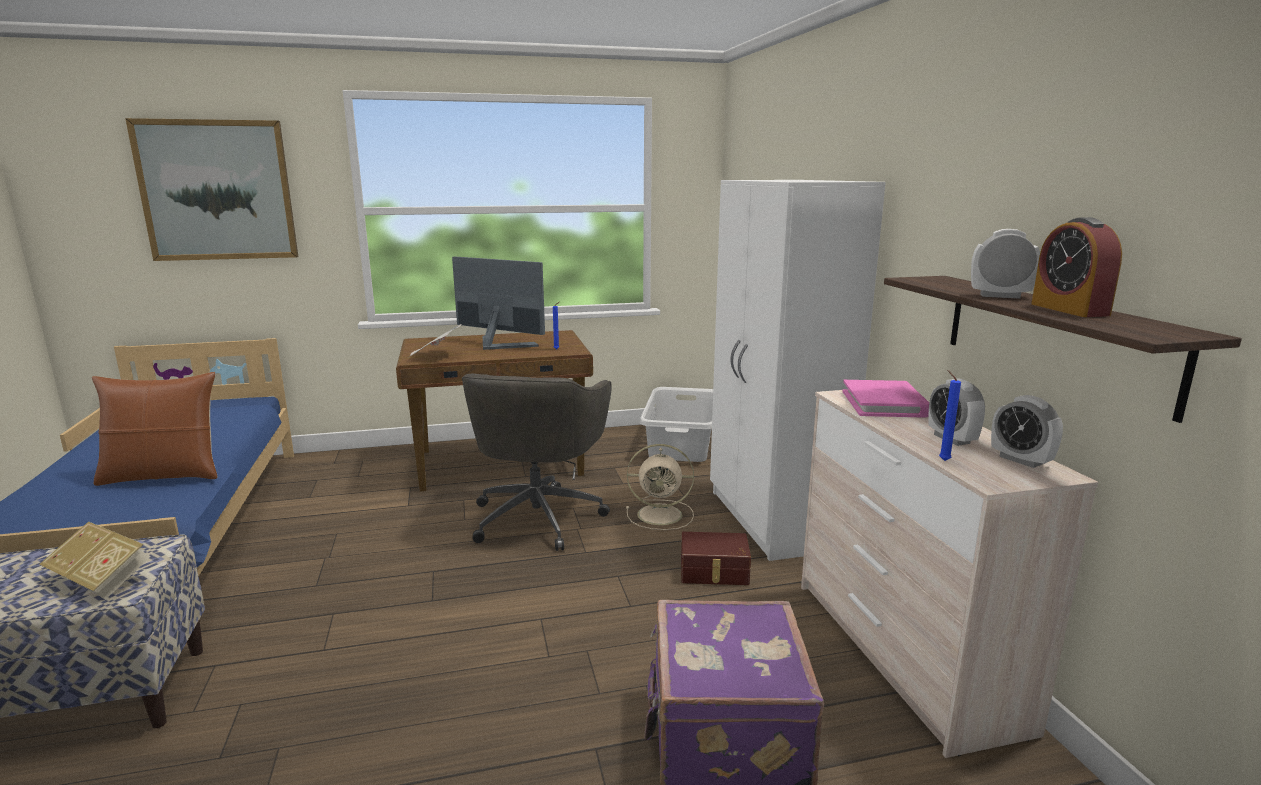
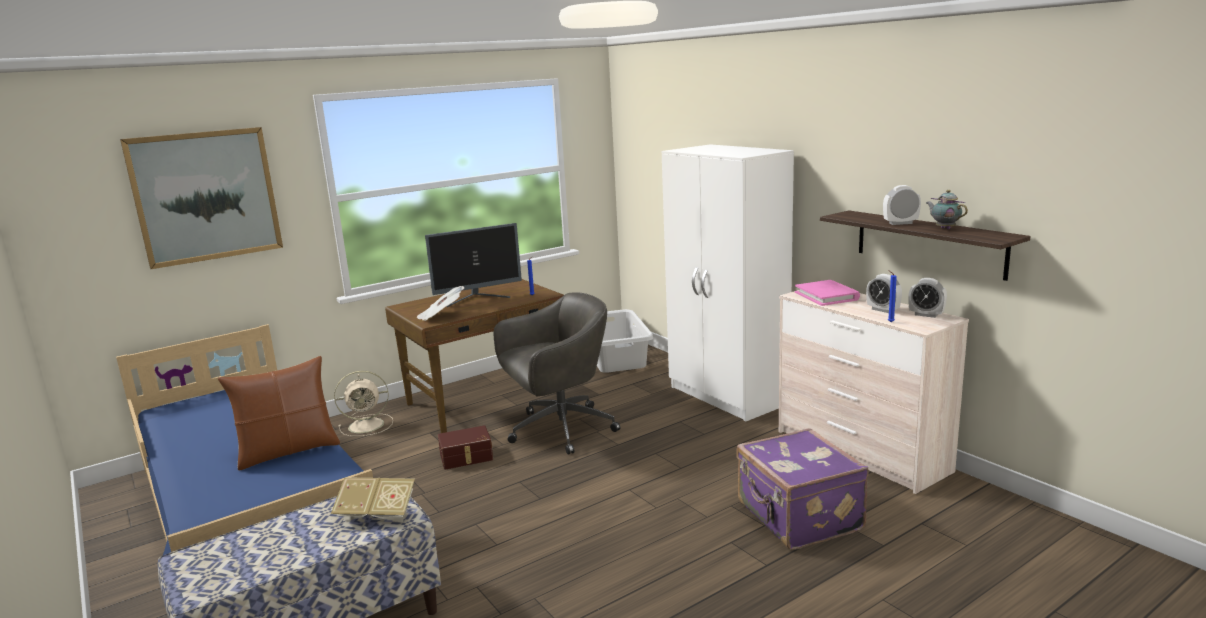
camera: 20 degrees left, 0 degrees up
(498, 344) = (478, 299): monitor -> monitor turned 150 degrees clockwise
(538, 516) = (559, 430): grey office chair -> grey office chair turned 105 degrees counterclockwise
(662, 515) = (649, 409): beige fan -> beige fan (368, 425)
(714, 572) = (717, 436): brown storage box -> brown storage box (466, 457)
(1069, 309) = (944, 228): alarm clock -> teapot

